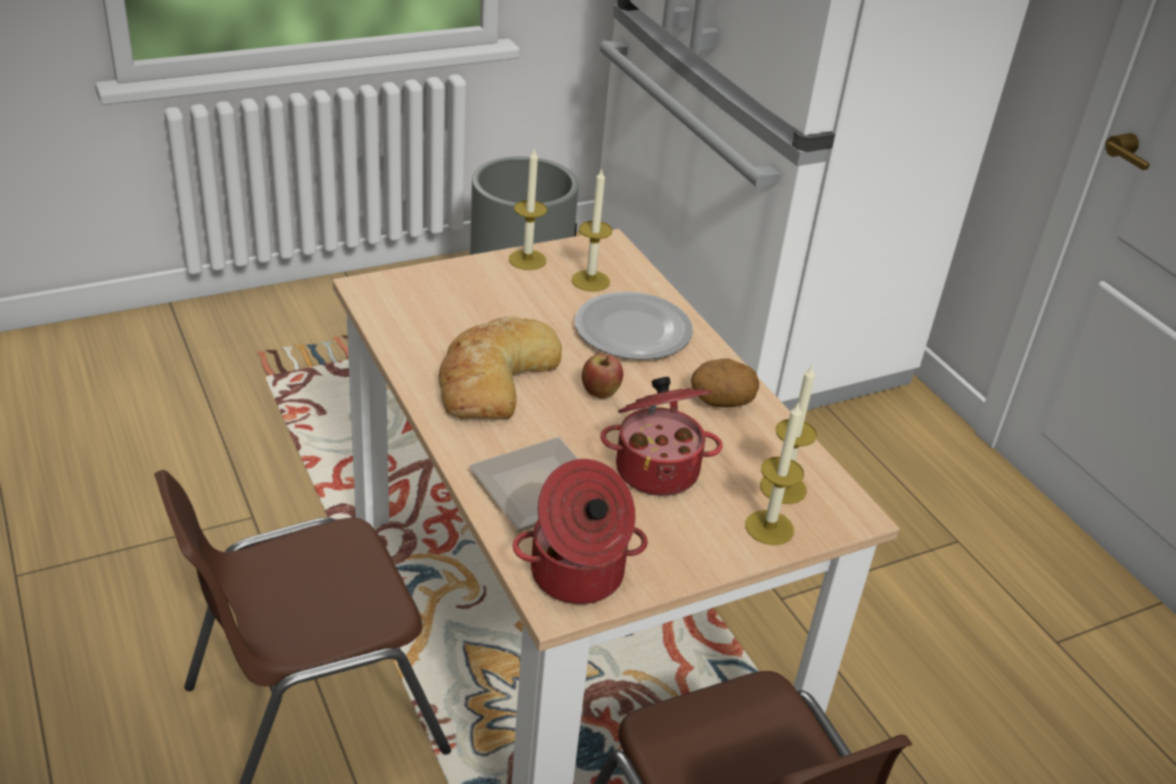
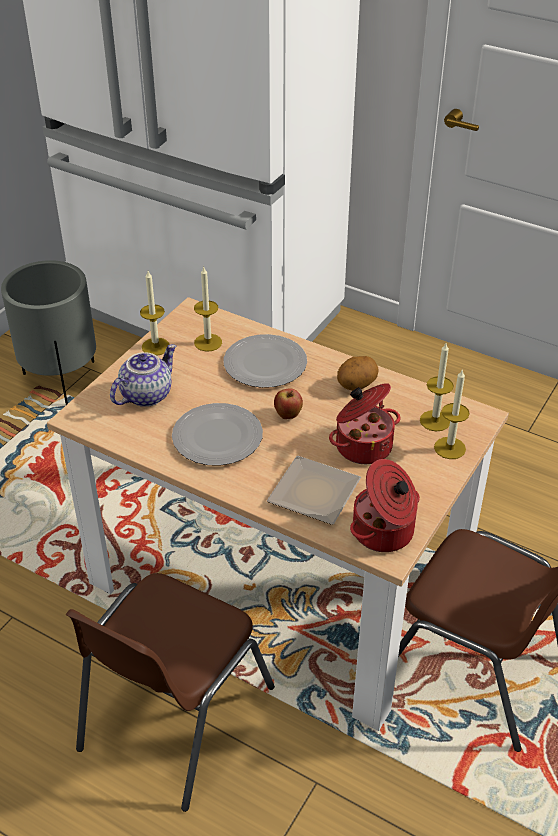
camera: 30 degrees left, 5 degrees up
(463, 300) = (146, 394): none -> teapot
(493, 378) = (218, 438): bread -> plate

